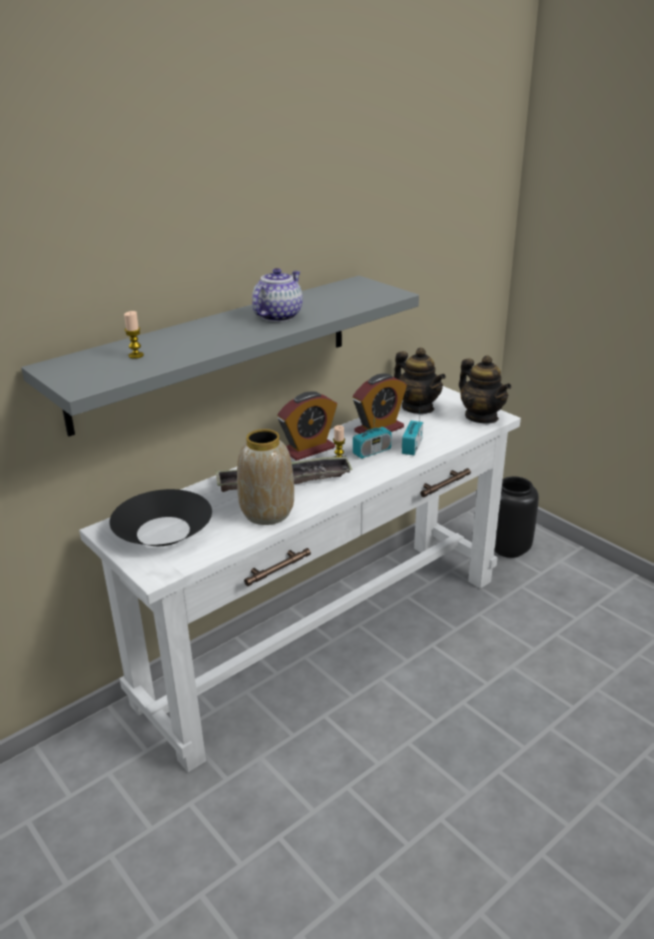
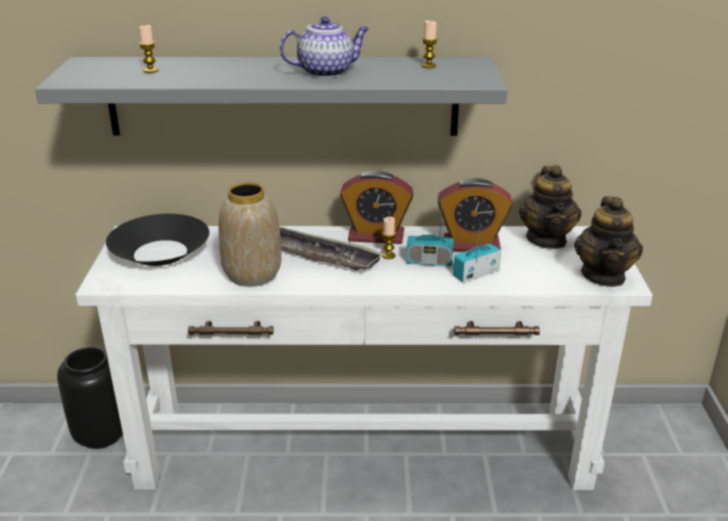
camera: 40 degrees right, 0 degrees up
(336, 292) = (428, 66): none -> candle
(508, 549) = (659, 467): black vase -> black vase (100, 435)

